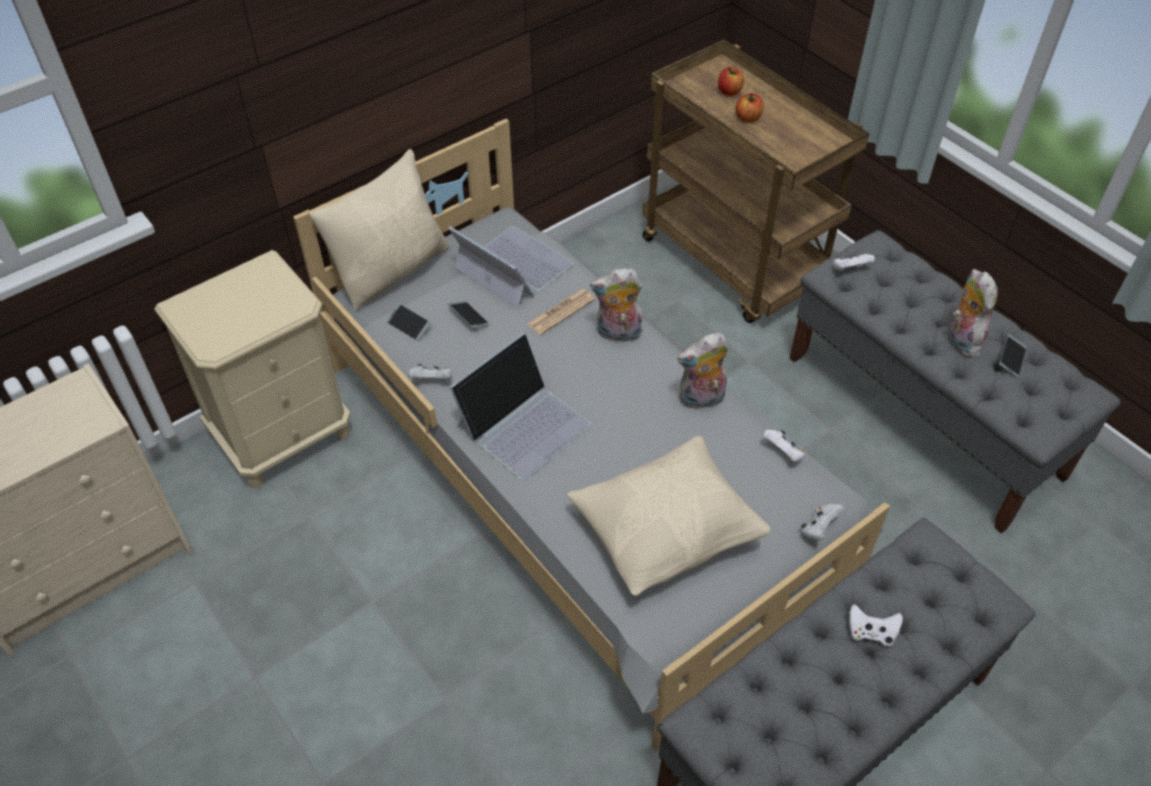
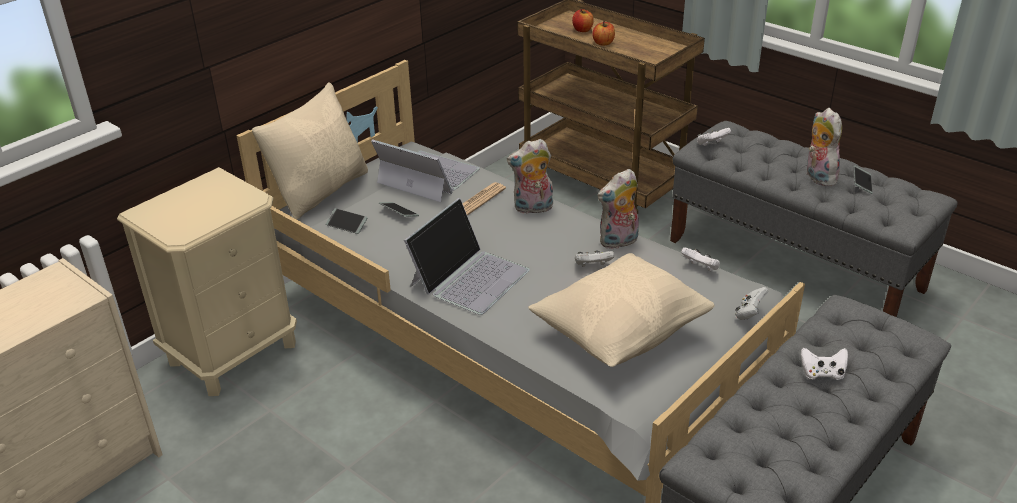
camera: 10 degrees left, 15 degrees down
(432, 381) = (378, 258): white game controller -> white game controller (593, 266)

